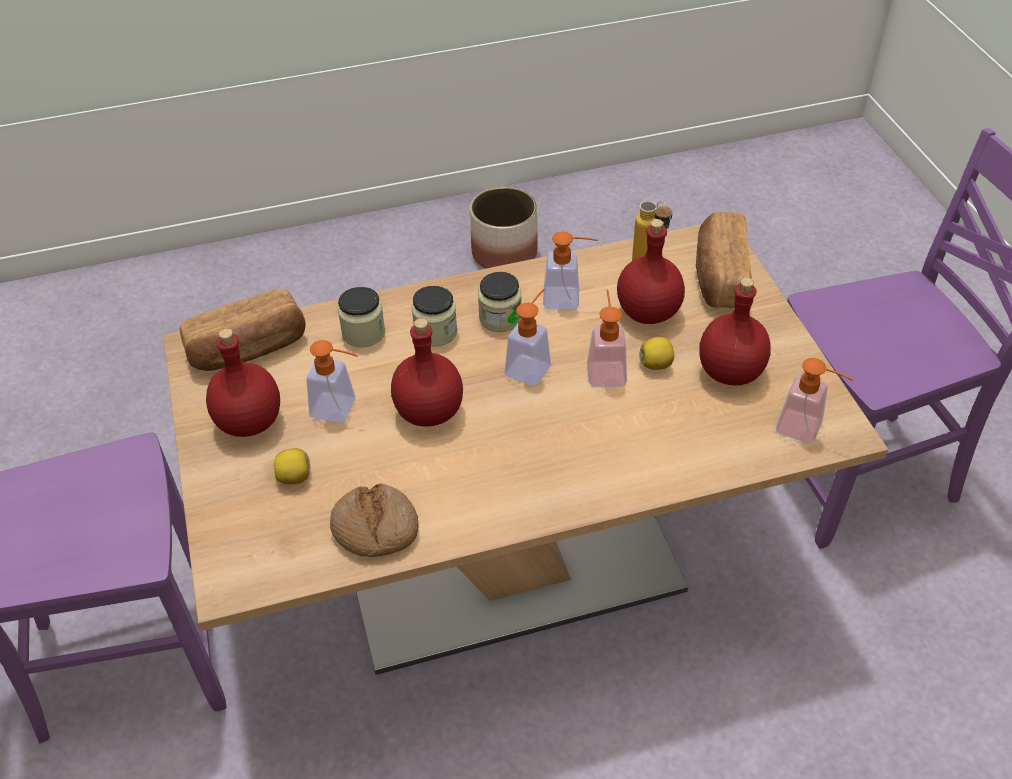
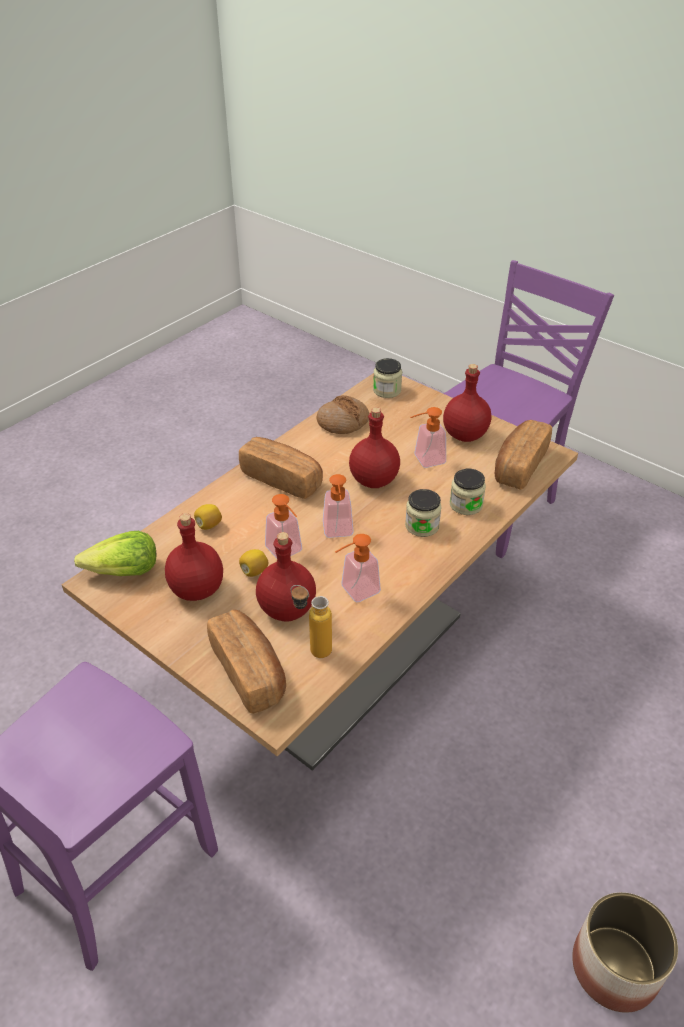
camera: 145 degrees right, 5 degrees down
(294, 477) = (408, 424): lemon -> lemon (209, 525)
(500, 318) = (390, 554): jar -> jar (387, 390)
(538, 470) = (282, 479): none -> bread
(807, 430) = (124, 572): soap dispenser -> lettuce

